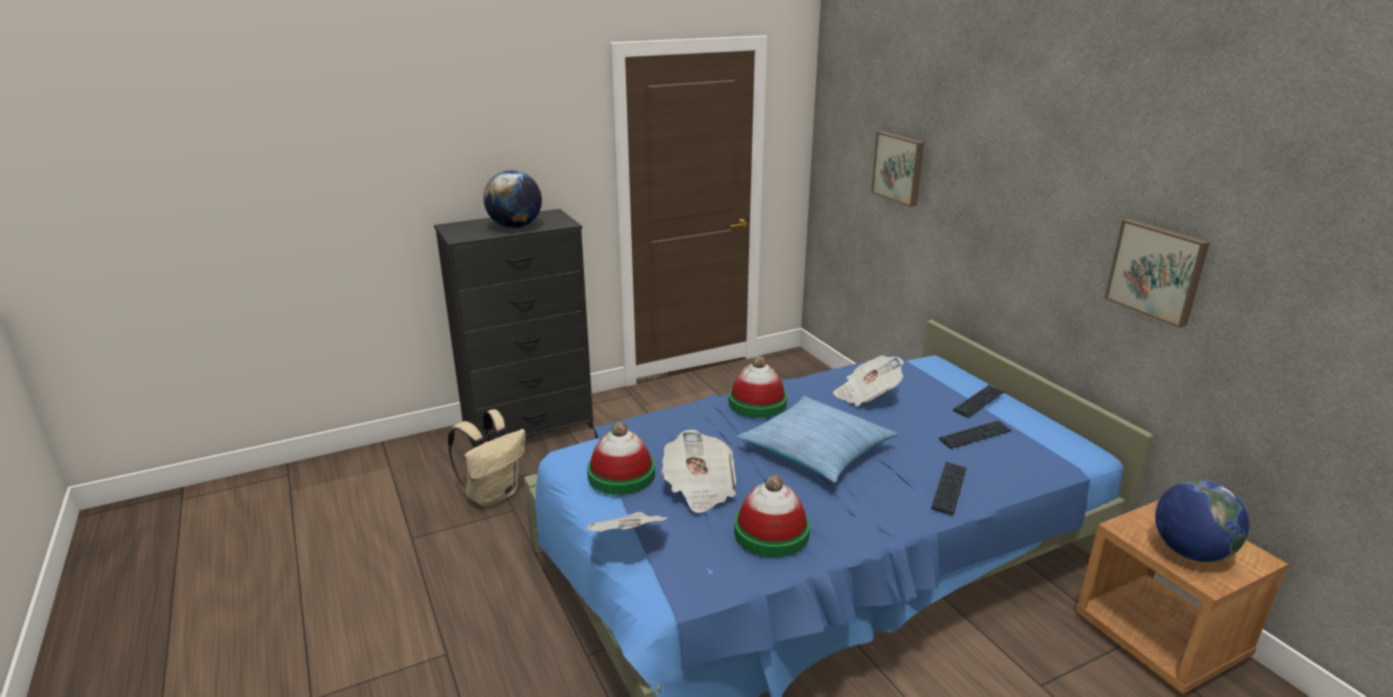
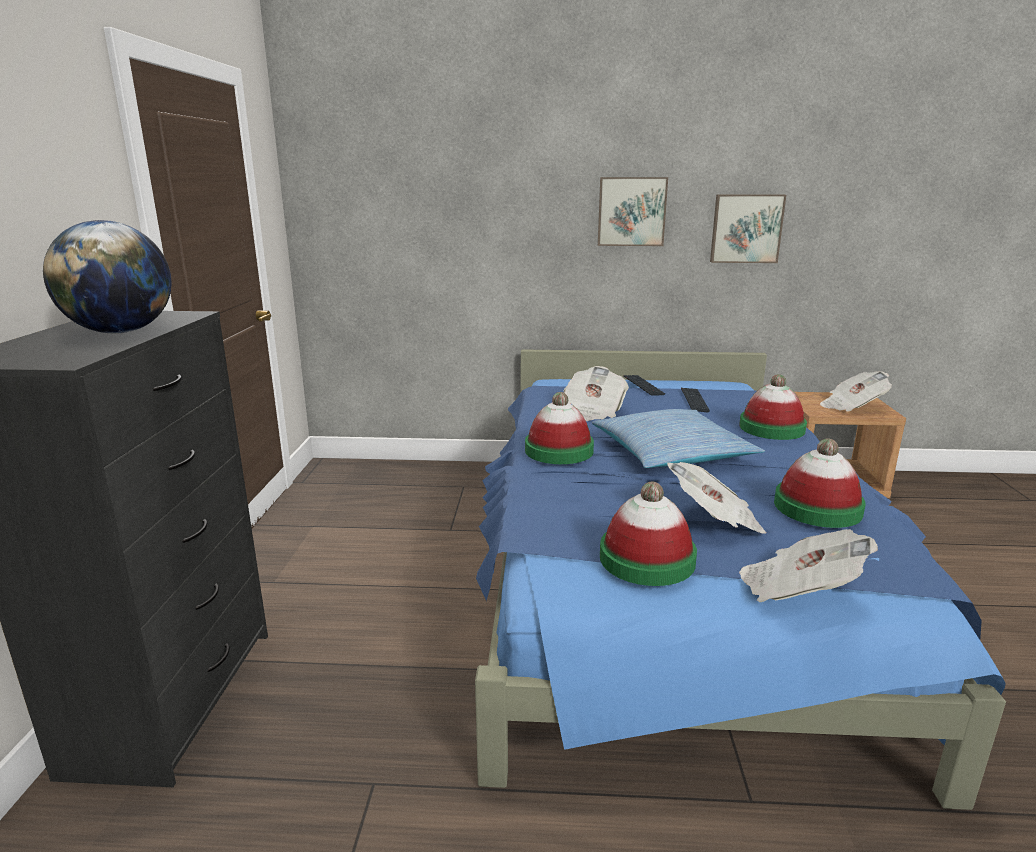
camera: 60 degrees left, 5 degrees down
(493, 494) = (306, 798): beige backpack -> none
(899, 168) = (443, 210): picture -> picture (631, 211)
(949, 488) = (771, 428): keyboard -> hat
(1190, 552) = (852, 406): globe -> newspaper

